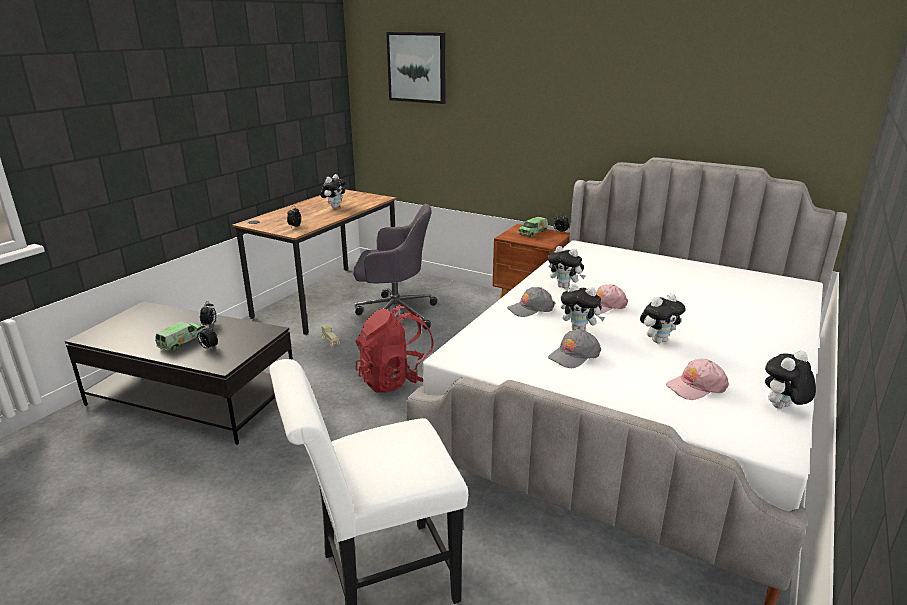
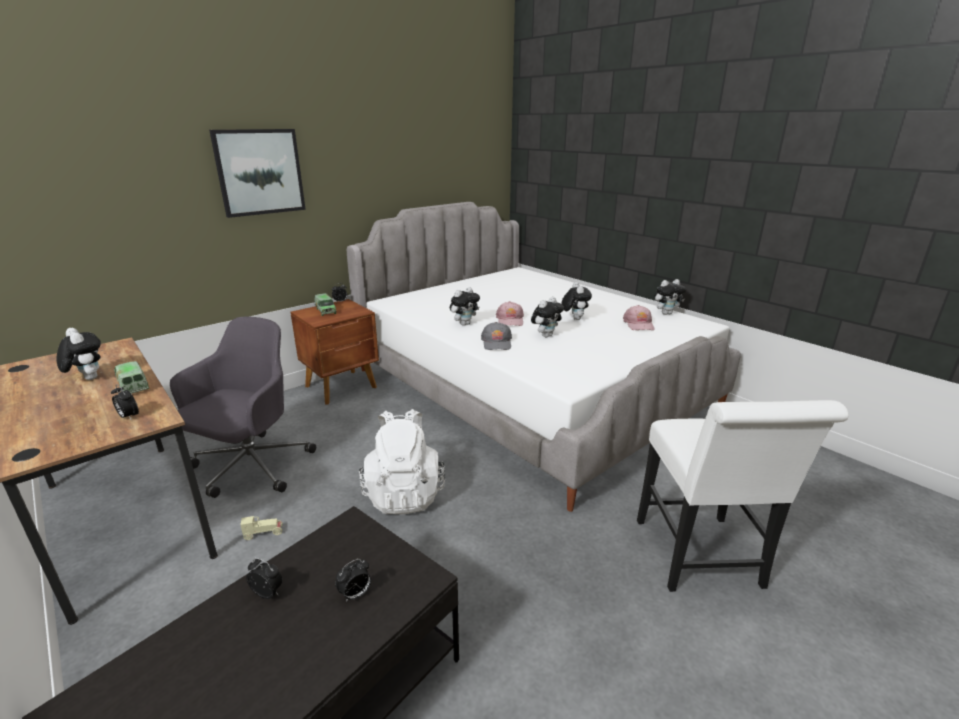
camera: 70 degrees left, 0 degrees up
(181, 342) = (305, 633): toy truck -> toy truck (133, 385)
(397, 380) = (404, 493): red backpack -> white backpack
(417, 67) = (87, 148): picture -> picture (259, 172)
(574, 355) = (586, 345): grey cap -> none
(782, 408) = (666, 313): plush toy -> plush toy turned 90 degrees counterclockwise

